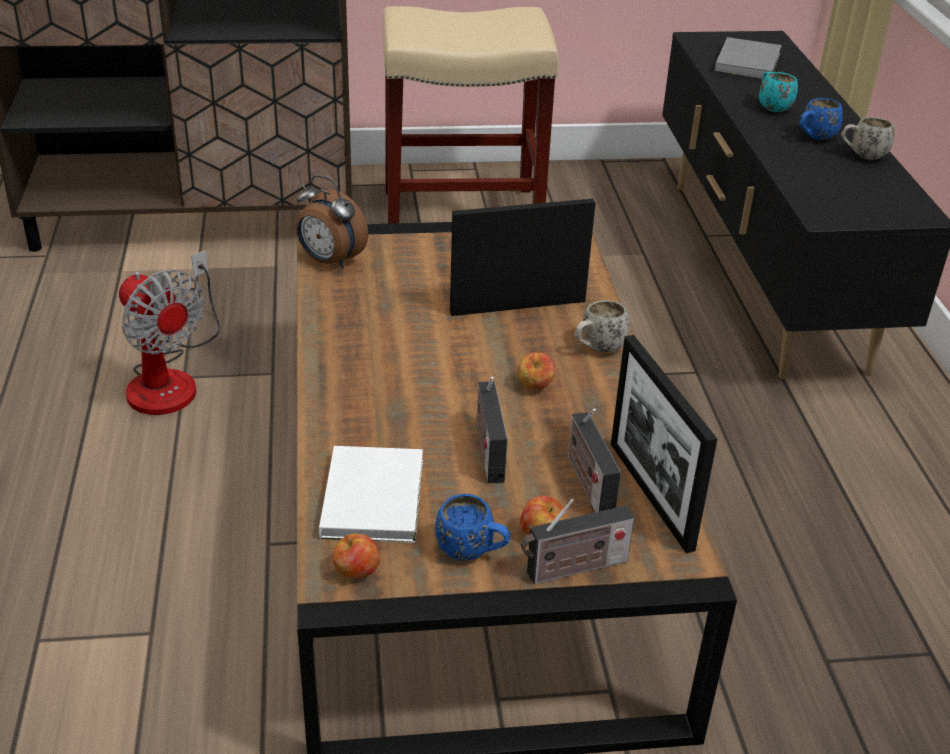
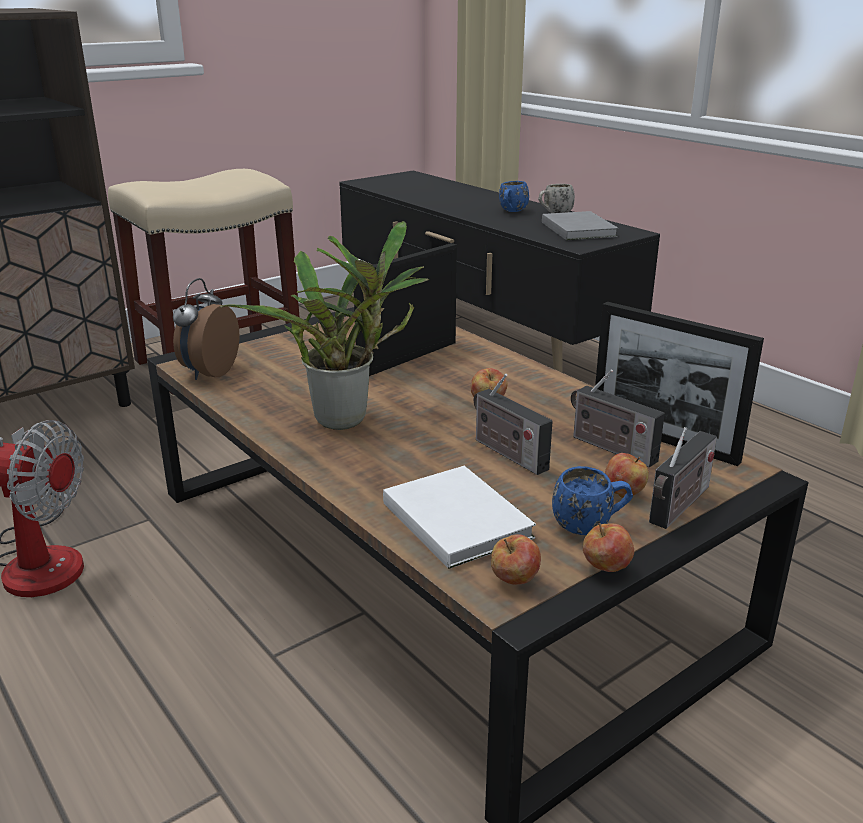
camera: 30 degrees left, 10 degrees down
(329, 261) = (208, 372): alarm clock -> alarm clock turned 105 degrees clockwise
(394, 358) = (348, 418): none -> potted plant
(439, 595) = (606, 568): none -> apple
(597, 349) = (502, 367): white mug -> none
(749, 62) = (413, 186): grey book -> grey book (578, 229)
(771, 106) = (461, 203): turquoise mug -> none

